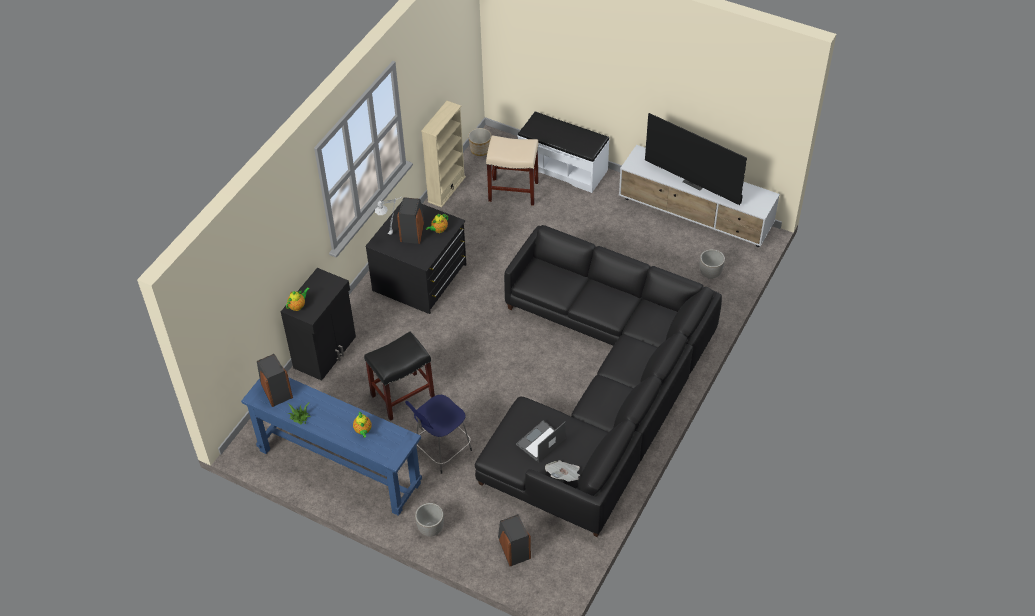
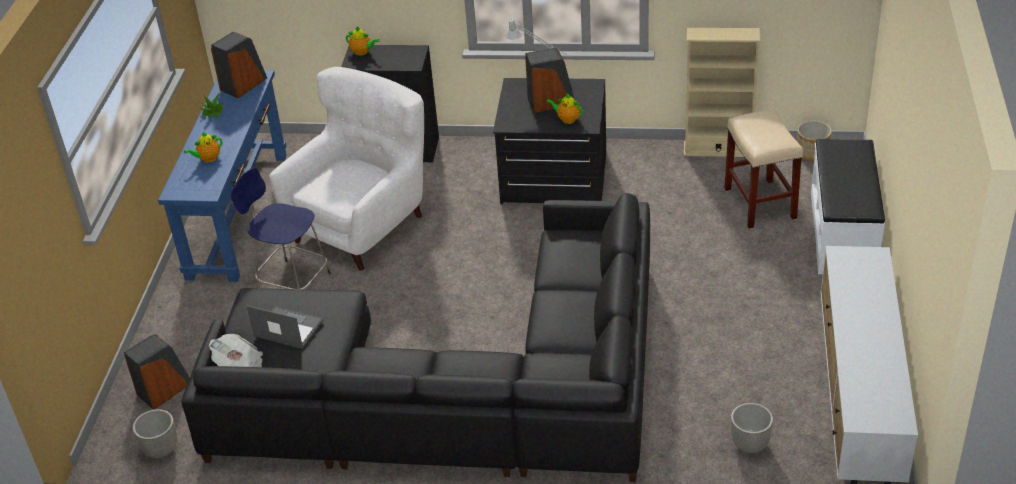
camera: 70 degrees right, 10 degrees down
(403, 395) = (362, 225): black stool -> white armchair
(430, 529) = (172, 311): planter -> planter (161, 450)
(695, 182) = (861, 329): television -> none

